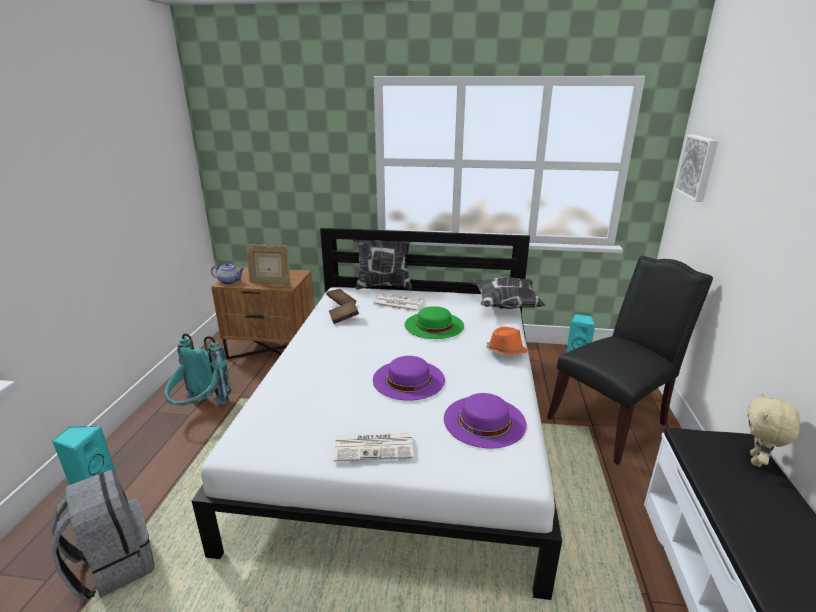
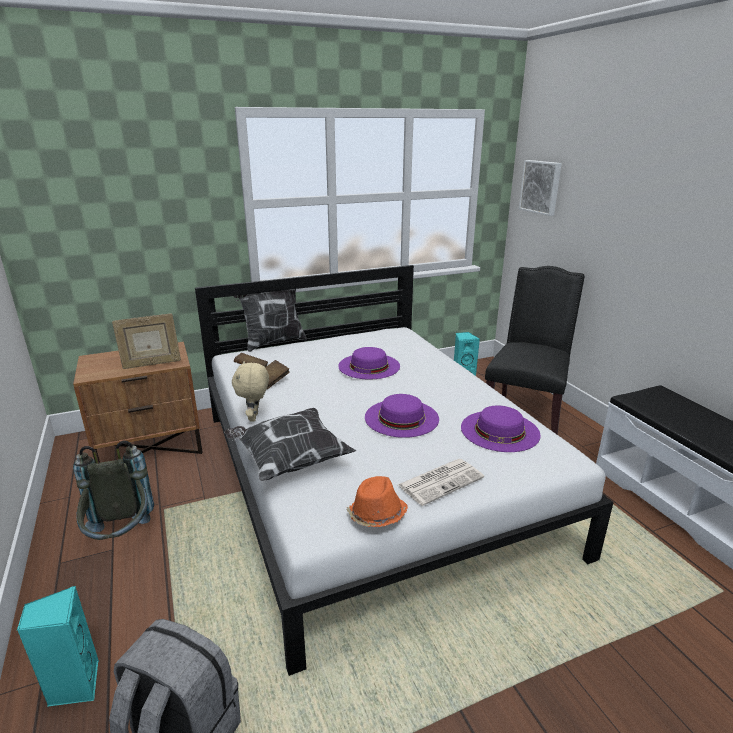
camera: 30 degrees left, 0 degrees up
(200, 410) = (121, 539): turquoise backpack -> grey backpack
(230, 282) = (93, 373): teapot -> none
(397, 303) = (309, 355): newspaper -> none
(434, 325) = (369, 366): green hat -> purple hat
(504, 306) = (408, 336): pillow -> pillow (289, 460)
(505, 352) = (452, 373): orange hat -> orange hat (376, 515)
(757, 461) = (680, 401): beige plush toy -> beige plush toy (255, 417)

